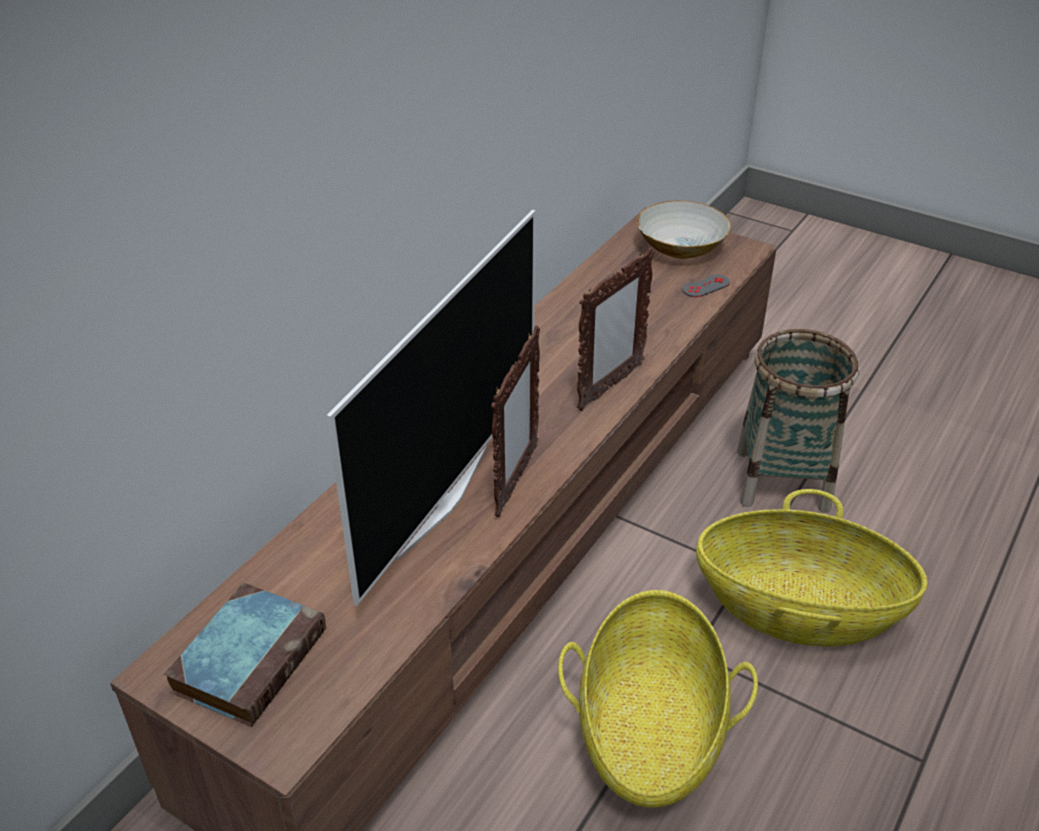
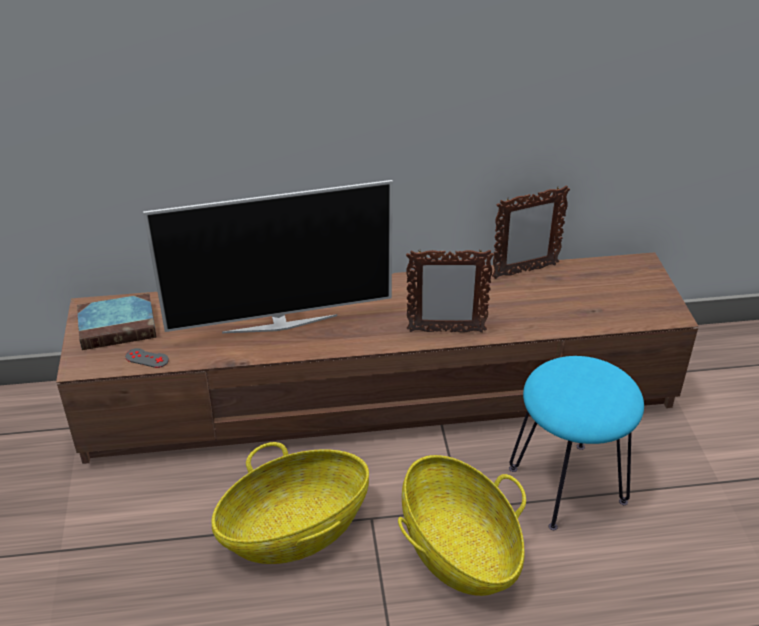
camera: 50 degrees right, 0 degrees up
(516, 481) = (323, 339): picture frame -> picture frame (524, 271)
(679, 248) = (628, 288): bowl -> none
(706, 286) = (602, 319): grey game controller -> grey game controller (147, 358)
(782, 479) = (567, 485): basket -> turquoise stool

